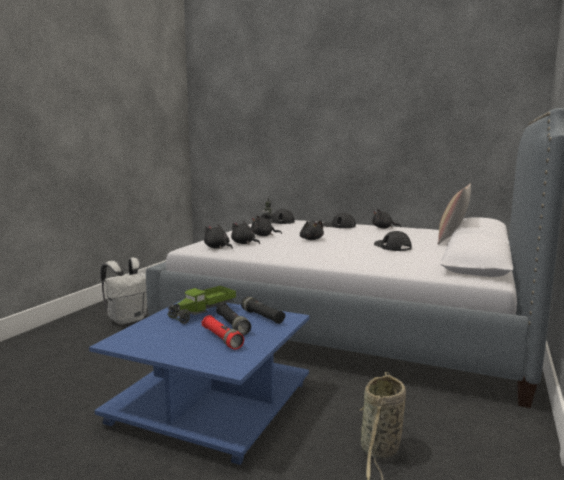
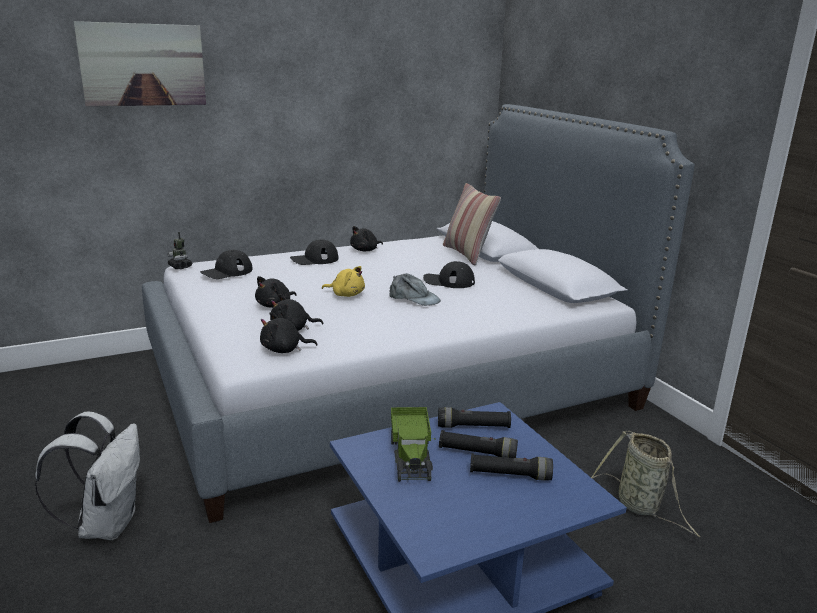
camera: 50 degrees left, 10 degrees up
(222, 339) = (510, 475): red flashlight -> black flashlight
(276, 103) = (143, 65): none -> picture
(311, 239) = (346, 294): black plush toy -> yellow plush toy
(343, 247) = (414, 298): none -> grey cap

